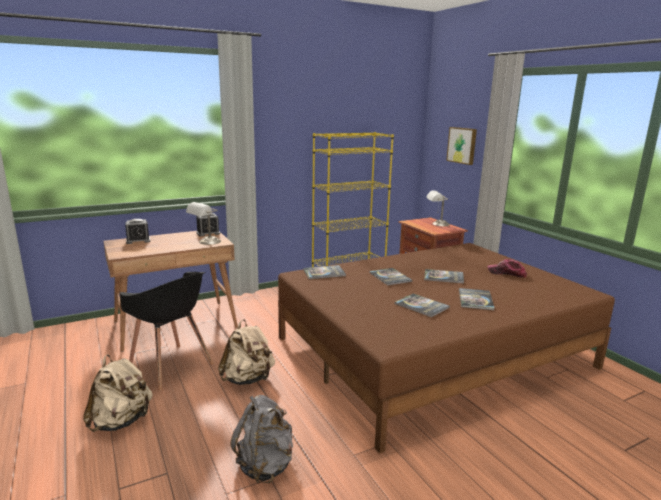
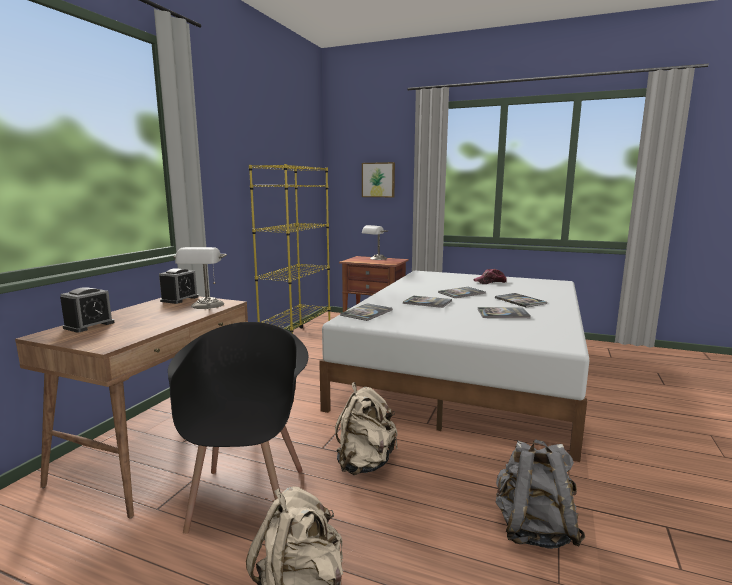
camera: 40 degrees left, 5 degrees down
(171, 367) = (248, 498): black chair -> black chair turned 90 degrees counterclockwise
(433, 352) = (467, 371): brown bed -> white bed

